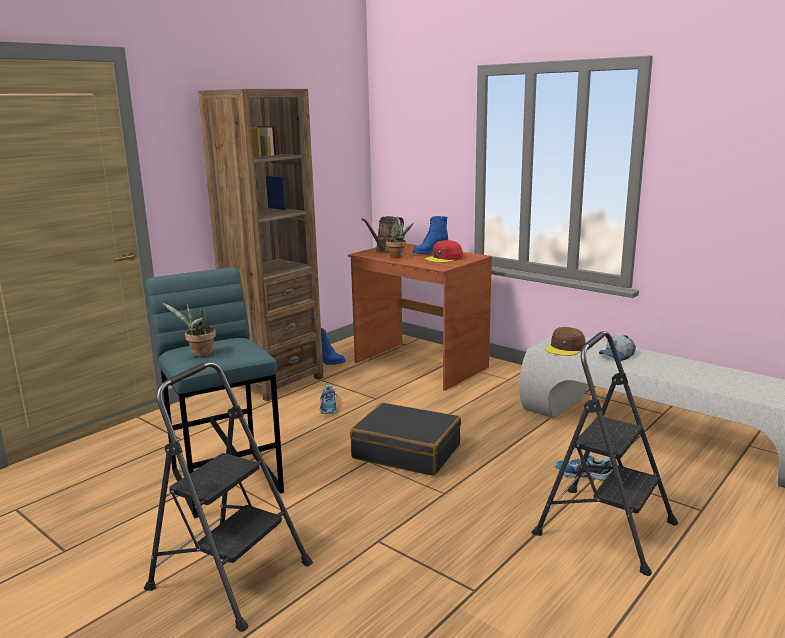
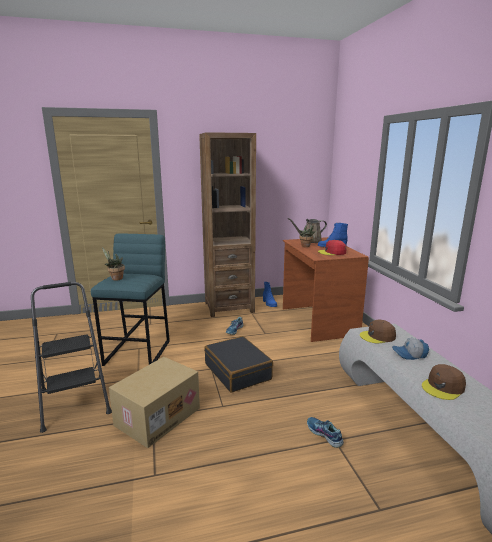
camera: 35 degrees right, 0 degrees up
(382, 537) = (157, 416): none -> cardboard box
(601, 526) = (285, 478): black step ladder -> none
(681, 374) = (443, 387): none -> brown cap

